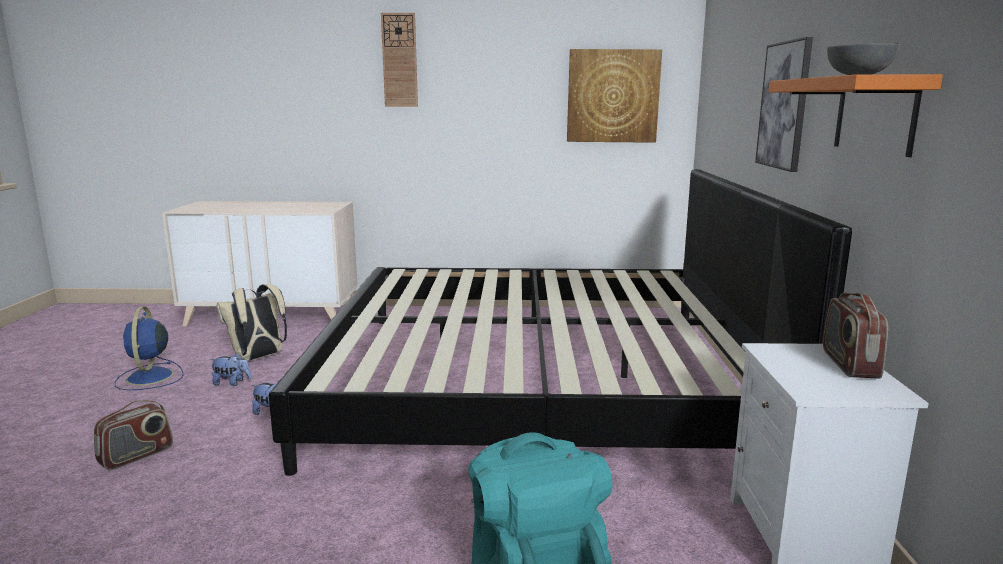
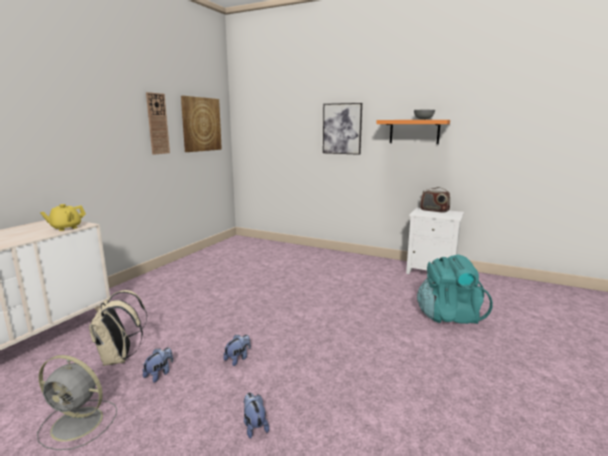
camera: 65 degrees left, 0 degrees up
(136, 456) = (254, 426): radio -> plush toy
(149, 377) = (79, 423): blue fan -> grey fan
(309, 210) = (66, 228): none -> yellow teapot
(399, 60) = (81, 96): wall clock -> wall clock (157, 124)
(537, 380) = (280, 279): bed -> none

